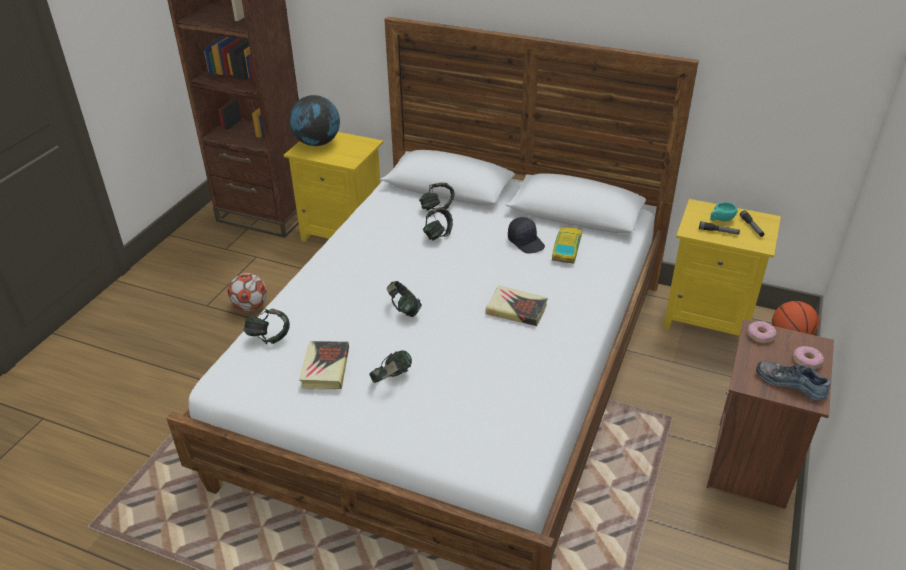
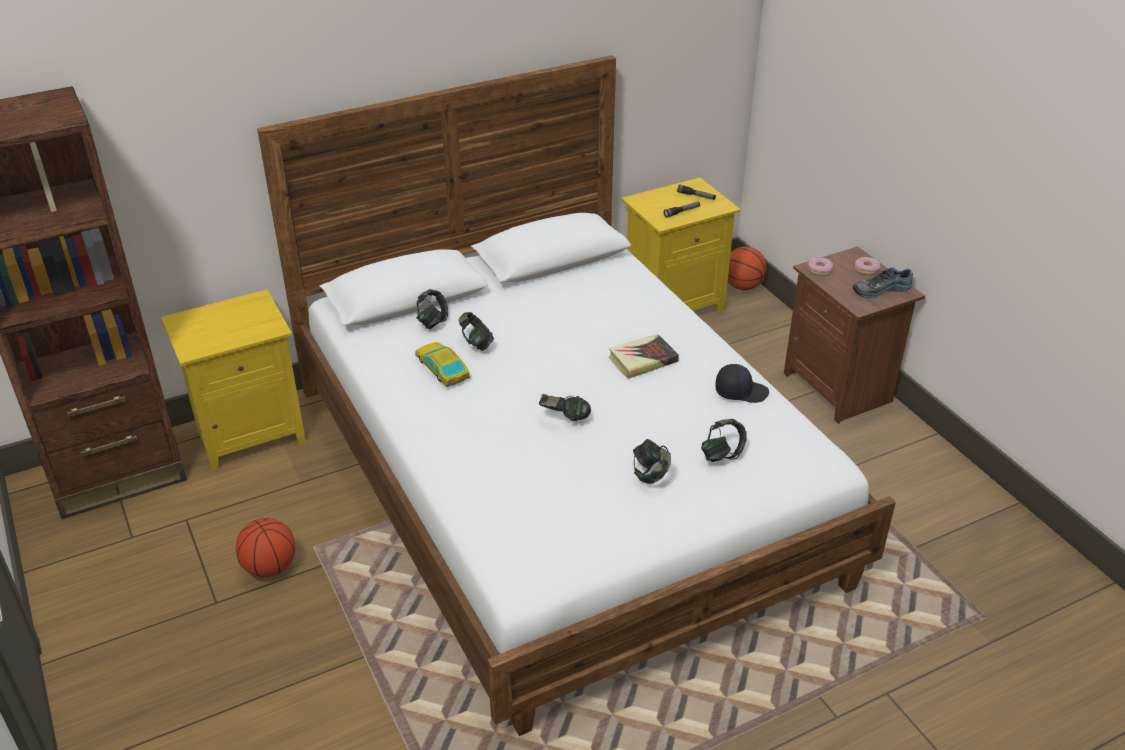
camera: 50 degrees left, 0 degrees up
(250, 307) = (270, 567): football -> basketball
(268, 337) = (498, 521): headphones -> headphones (722, 454)
(317, 143) = (198, 330): globe -> none
(325, 368) = (592, 505): book -> none
(526, 242) = (558, 304): black cap -> black cap (740, 391)
(566, 249) = (597, 291): toy car -> toy car (442, 369)
(721, 220) = (669, 202): turquoise cup -> none

